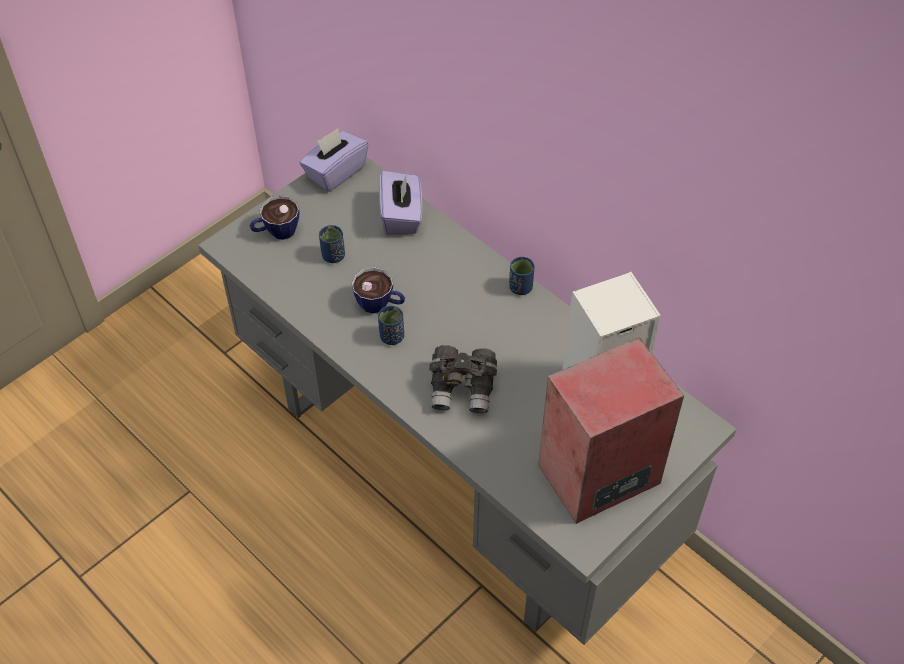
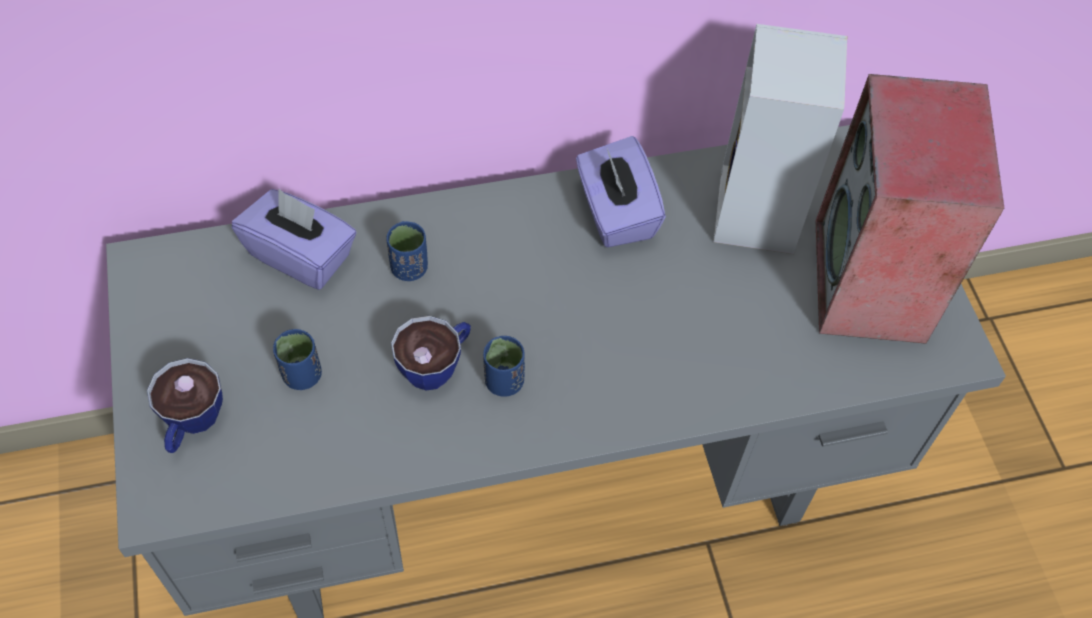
camera: 60 degrees left, 5 degrees up
(335, 172) = (146, 289): purple tissue box -> purple tissue box (615, 213)
(463, 388) = (649, 347): grey binoculars -> none
(520, 287) = (532, 196): blue cup -> blue cup (409, 268)

